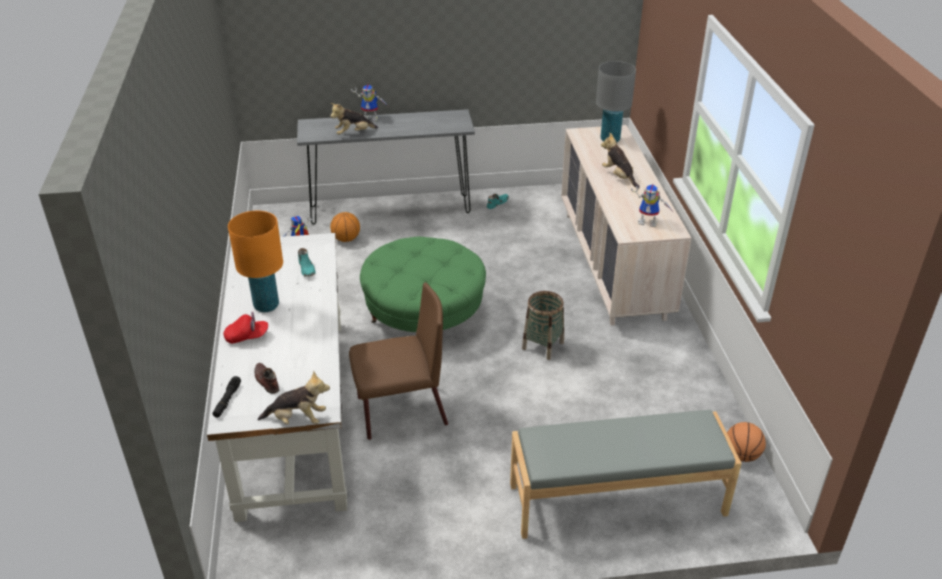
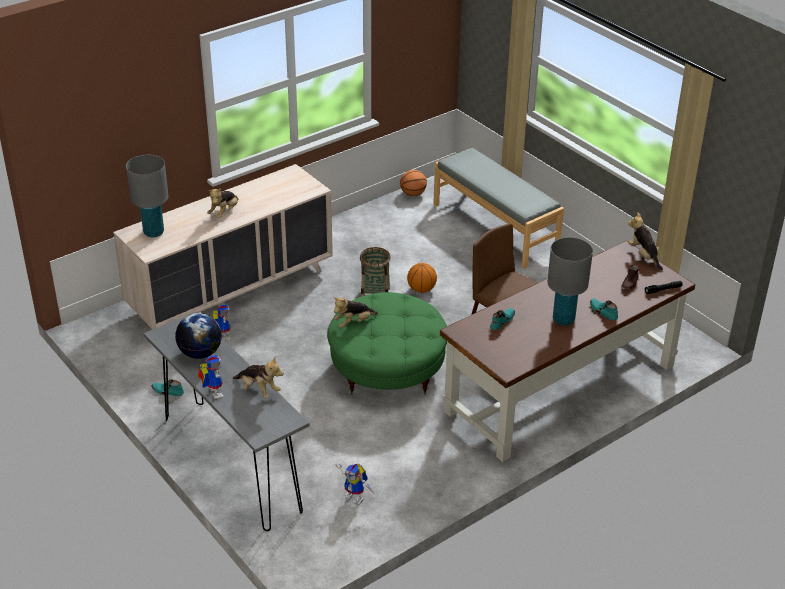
camera: 120 degrees left, 0 degrees up
(247, 337) = (603, 312): red cap -> turquoise shoe
(266, 306) = (563, 319): orange table lamp -> grey table lamp
(293, 410) = (560, 389): white desk -> brown desk
(346, 239) = (312, 471): basketball -> basketball (421, 289)
(420, 123) = (200, 353): none -> globe
(443, 249) = (353, 323): none -> plush toy
(649, 222) = (288, 184): toy robot -> toy robot (222, 335)

